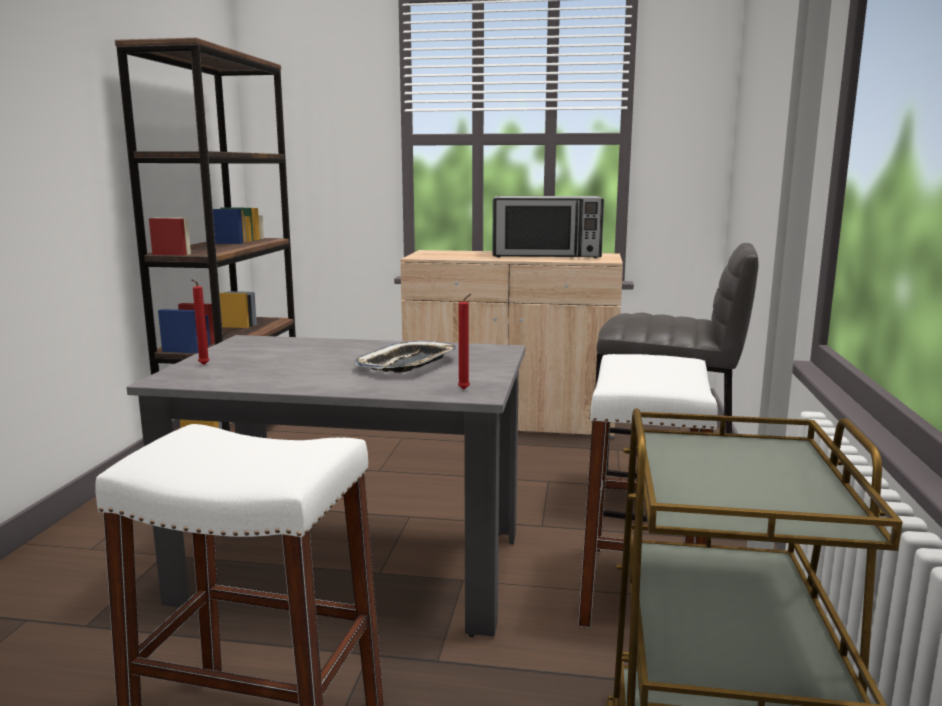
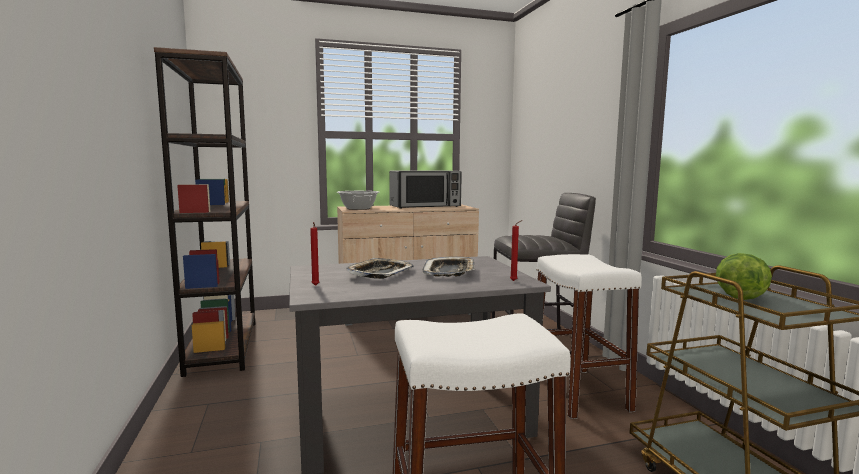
camera: 25 degrees left, 5 degrees down
(313, 357) = (380, 273): none -> tray
(436, 255) = (358, 208): none -> cooking pot
(736, 462) = (737, 294): none -> lettuce

